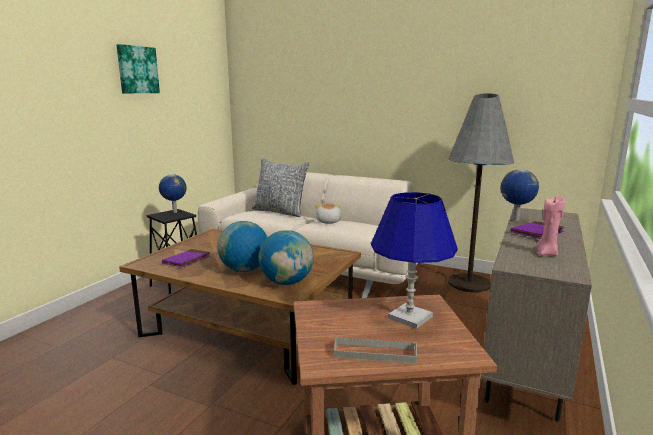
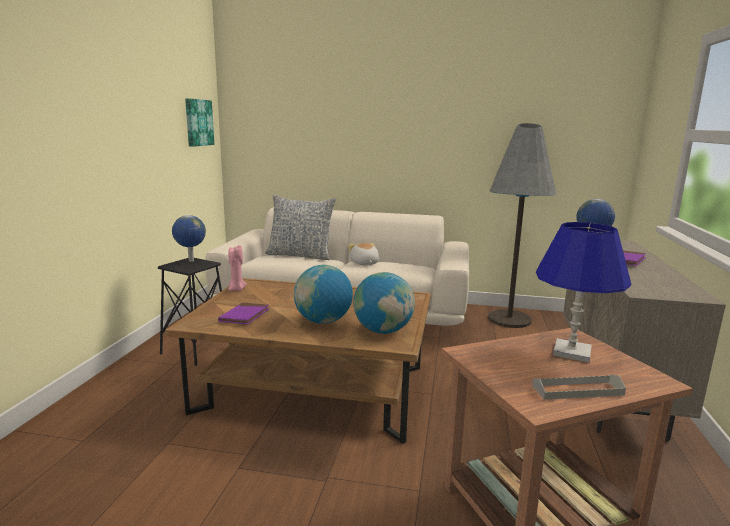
camera: 15 degrees left, 0 degrees up
(137, 70) = (133, 86): picture -> picture (198, 122)
(546, 253) = (655, 279): pink candle -> pink candle (236, 289)

